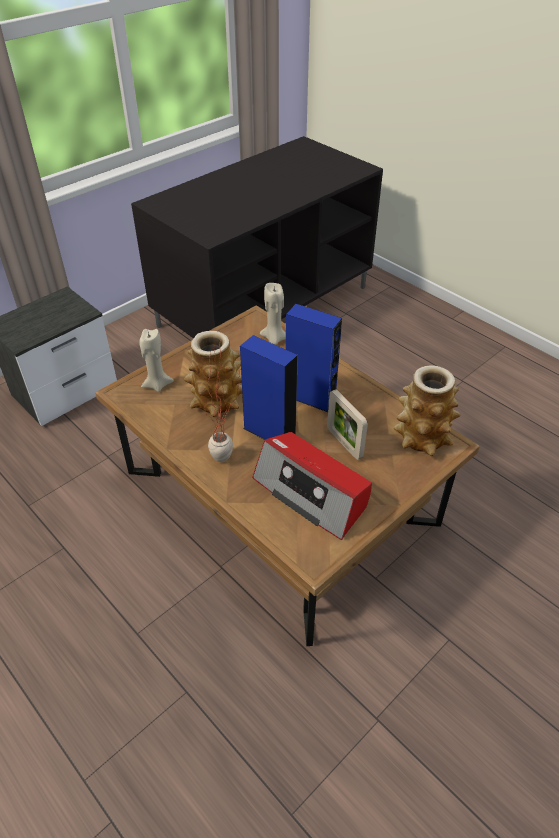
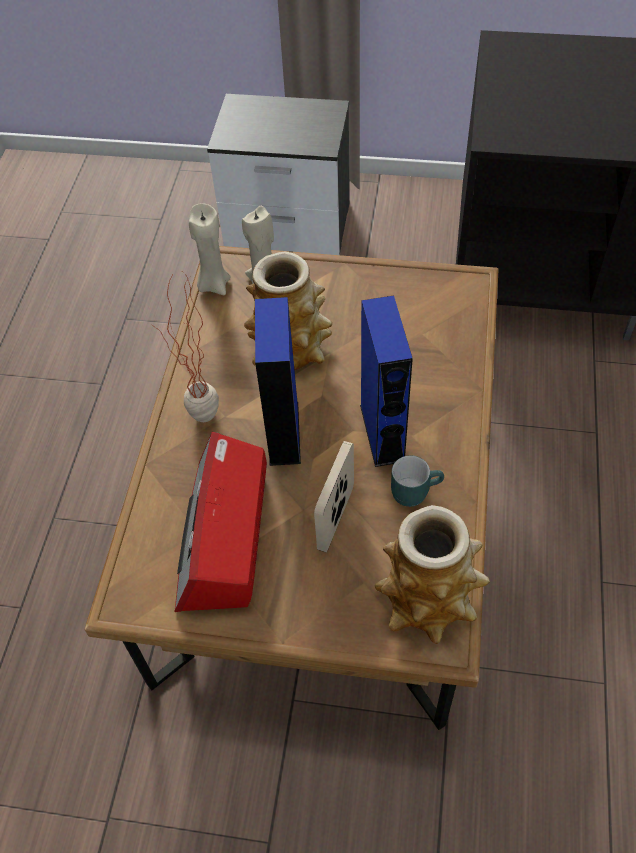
camera: 55 degrees right, 10 degrees up
(274, 339) = (453, 327): beige candle -> beige candle (213, 284)
(355, 406) = (414, 489): none -> turquoise mug

